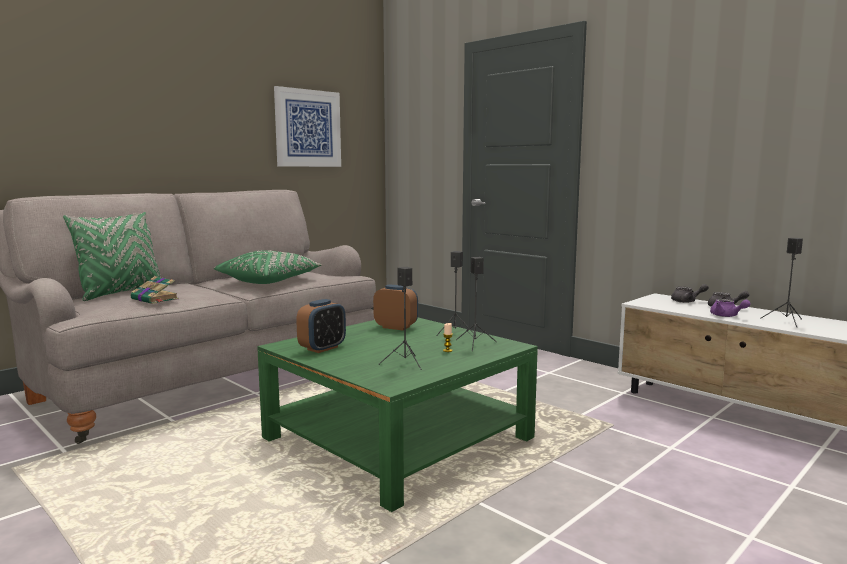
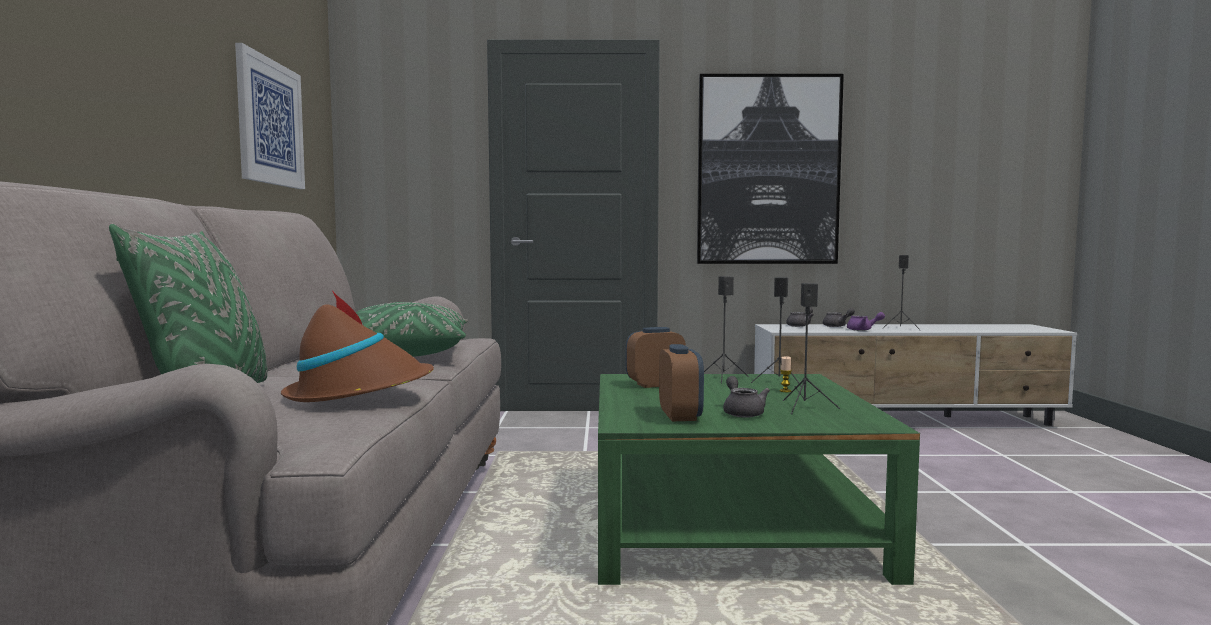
camera: 45 degrees left, 5 degrees down
(155, 299) = (359, 393): book -> brown hat
(359, 355) = (742, 412): none -> grey teapot
(678, 139) = (768, 170): none -> picture

